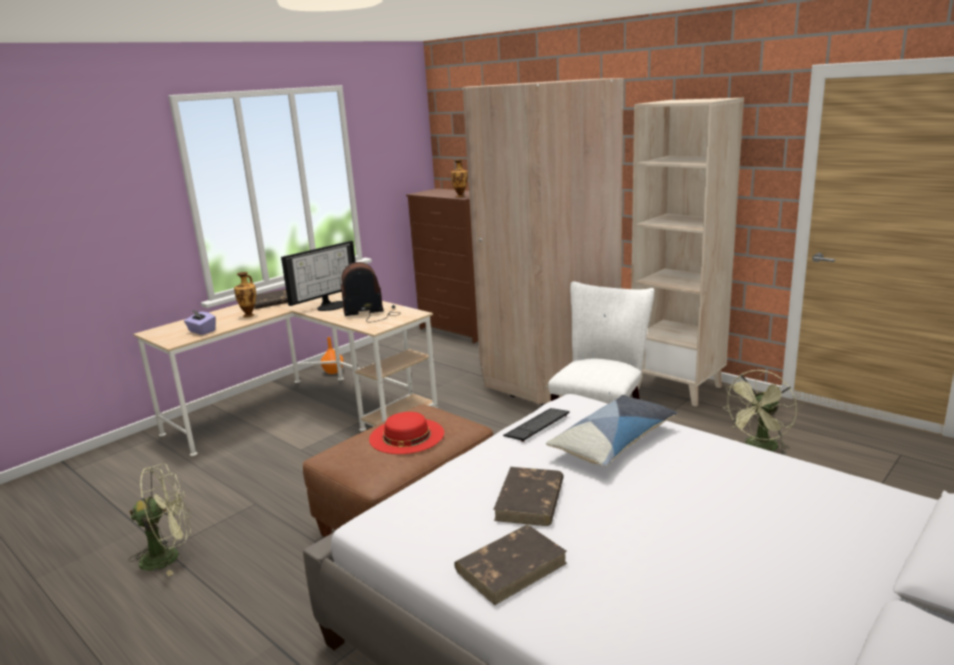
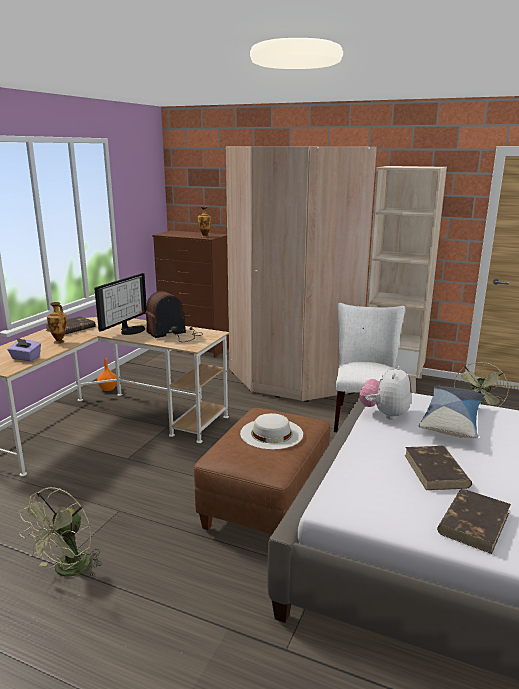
camera: 20 degrees left, 0 degrees up
(169, 556) = (68, 571): green fan -> green fan turned 150 degrees clockwise
(406, 436) = (271, 433): red hat -> white hat
(537, 425) = (384, 414): keyboard -> plush toy

